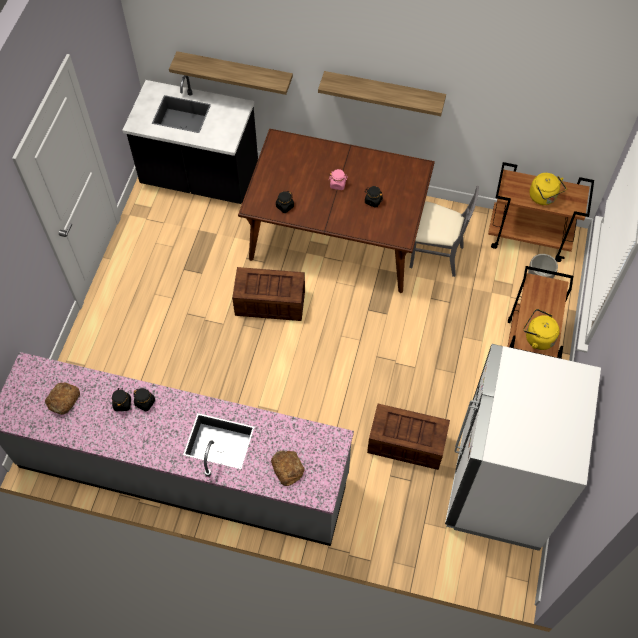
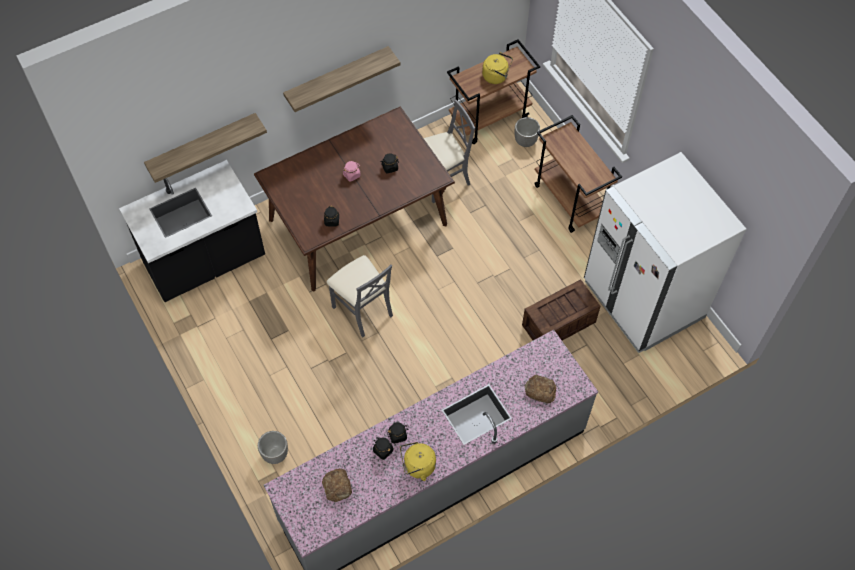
camera: 45 degrees left, 0 degrees up
(97, 353) = (275, 455): none -> planter
(269, 303) = (362, 309): crate -> grey chair
(537, 338) = (591, 174): yellow kettle -> yellow kettle (417, 466)

